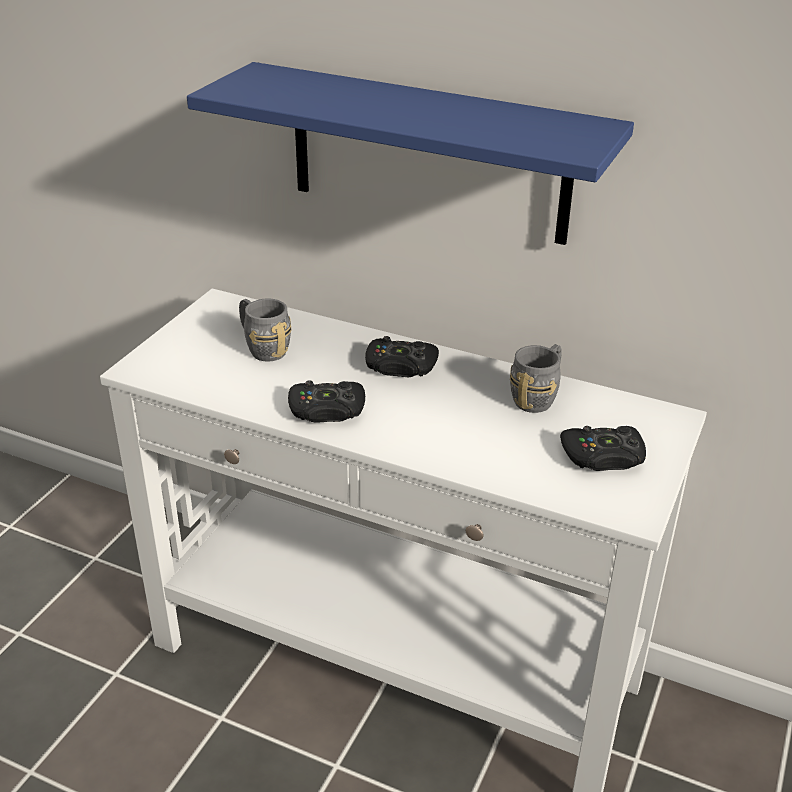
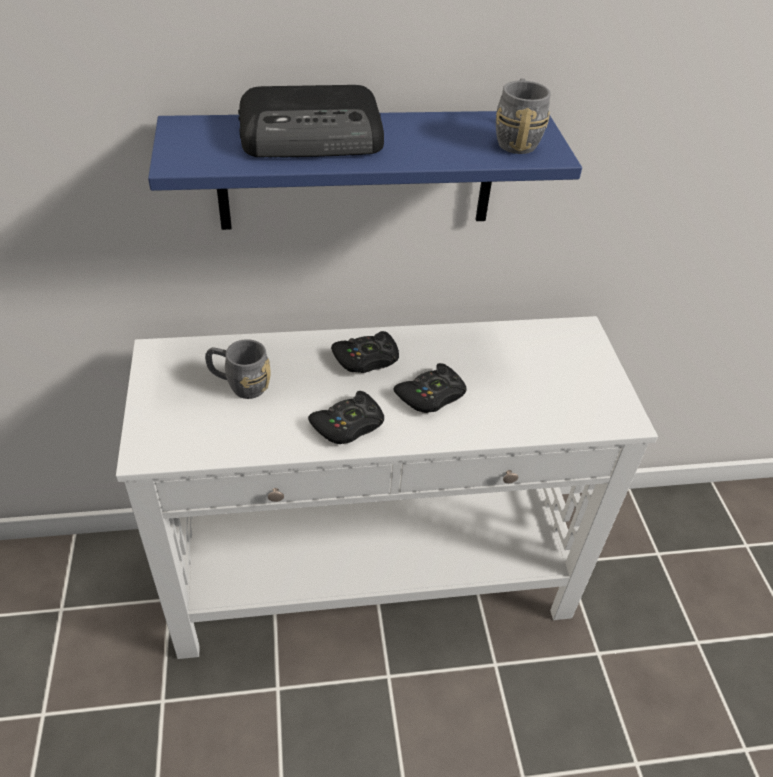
camera: 35 degrees left, 10 degrees up
(360, 96) = (314, 137): none -> radio
(538, 397) = (486, 347): grey mug -> grey mug (516, 139)
(603, 457) = (570, 381): black game controller -> black game controller (431, 395)

